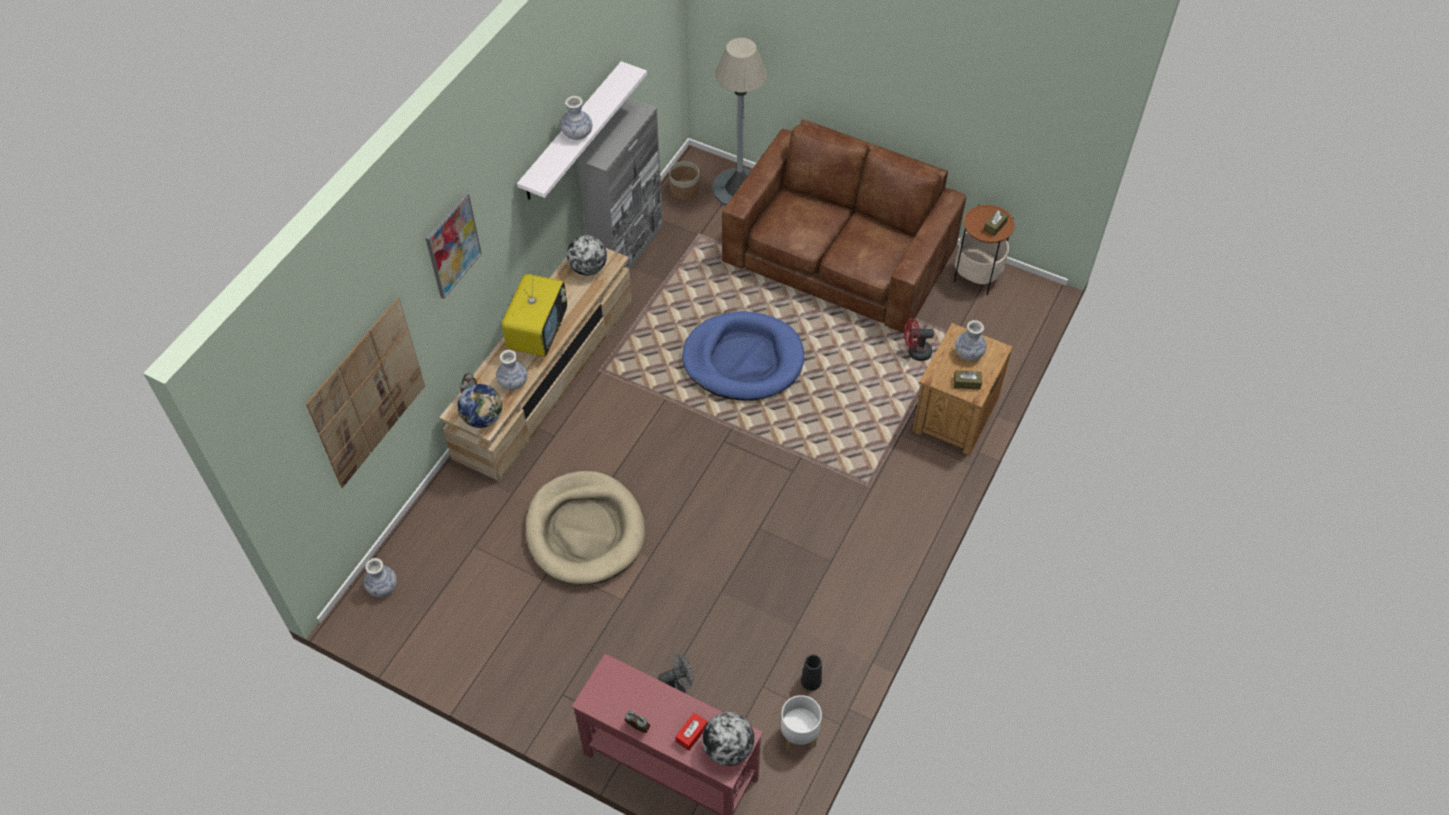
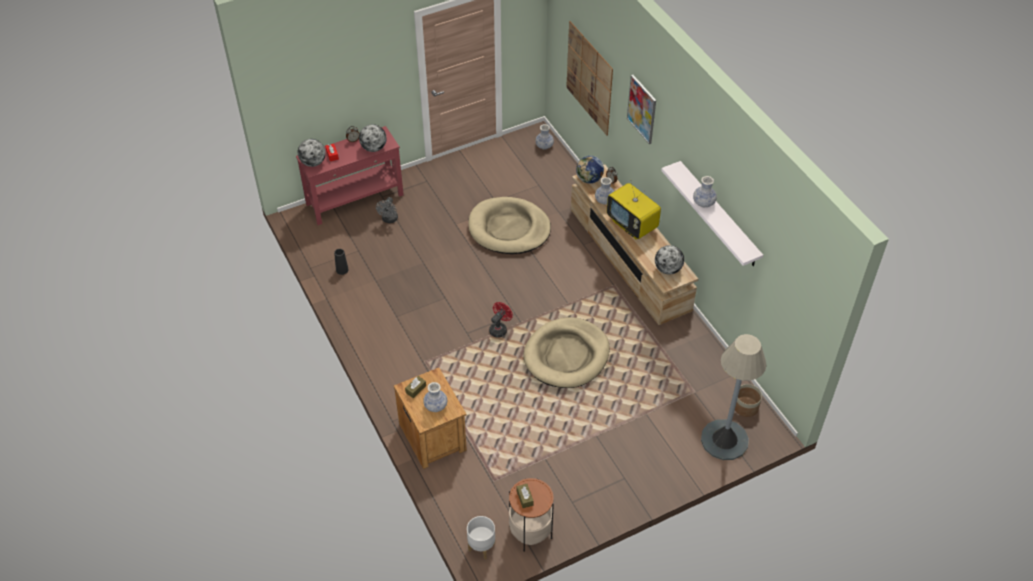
camera: 125 degrees right, 5 degrees down
(628, 250) = (707, 347): grey cabinet -> none
(634, 685) = (374, 148): none -> globe
(743, 360) = (566, 355): blue dog bed -> beige dog bed
(799, 736) = (321, 250): white planter -> white planter (481, 547)
(840, 256) = (613, 460): brown sofa -> none
(915, 352) = (497, 449): red fan -> red fan (499, 328)

